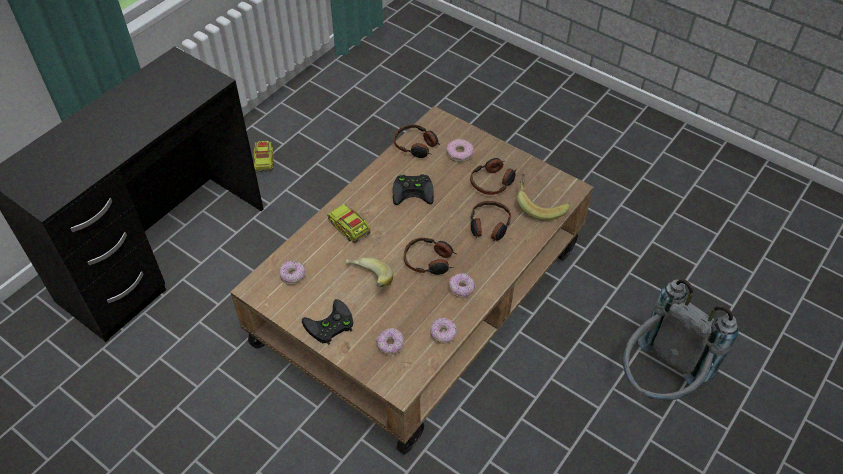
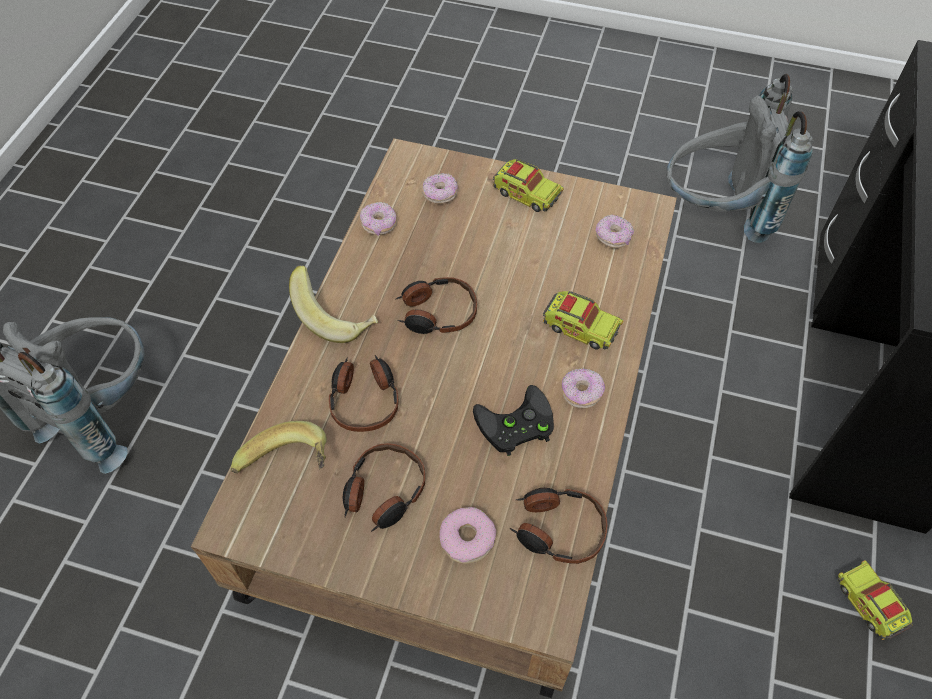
camera: 160 degrees right, 5 degrees up
(153, 393) = (715, 215): none -> grey backpack
(329, 326) = (526, 194): black game controller -> toy truck
(368, 281) = (508, 261): banana -> banana (336, 317)
(461, 289) = (375, 287): donut -> donut (581, 393)

